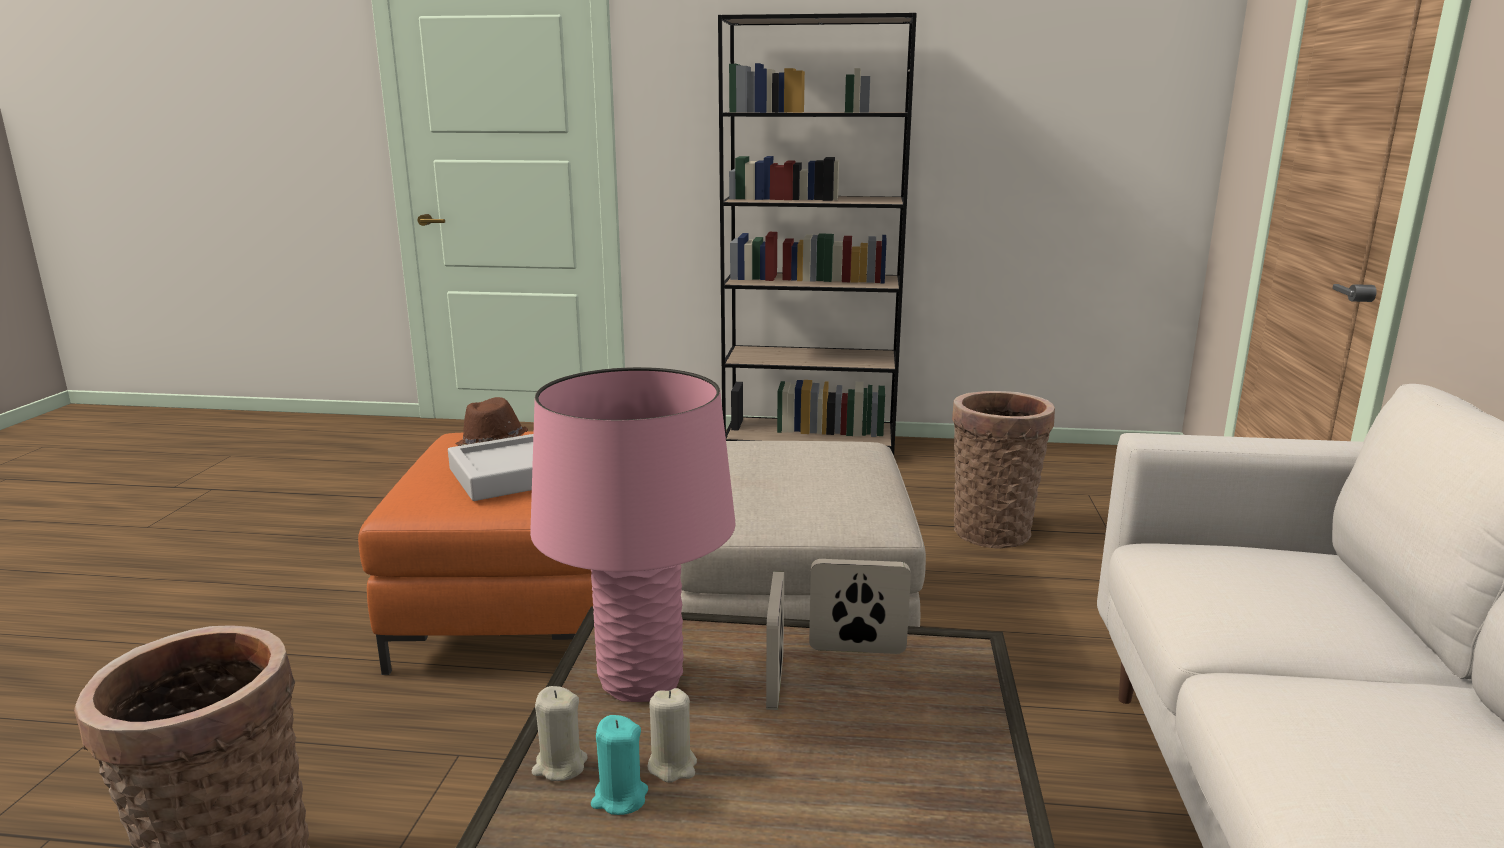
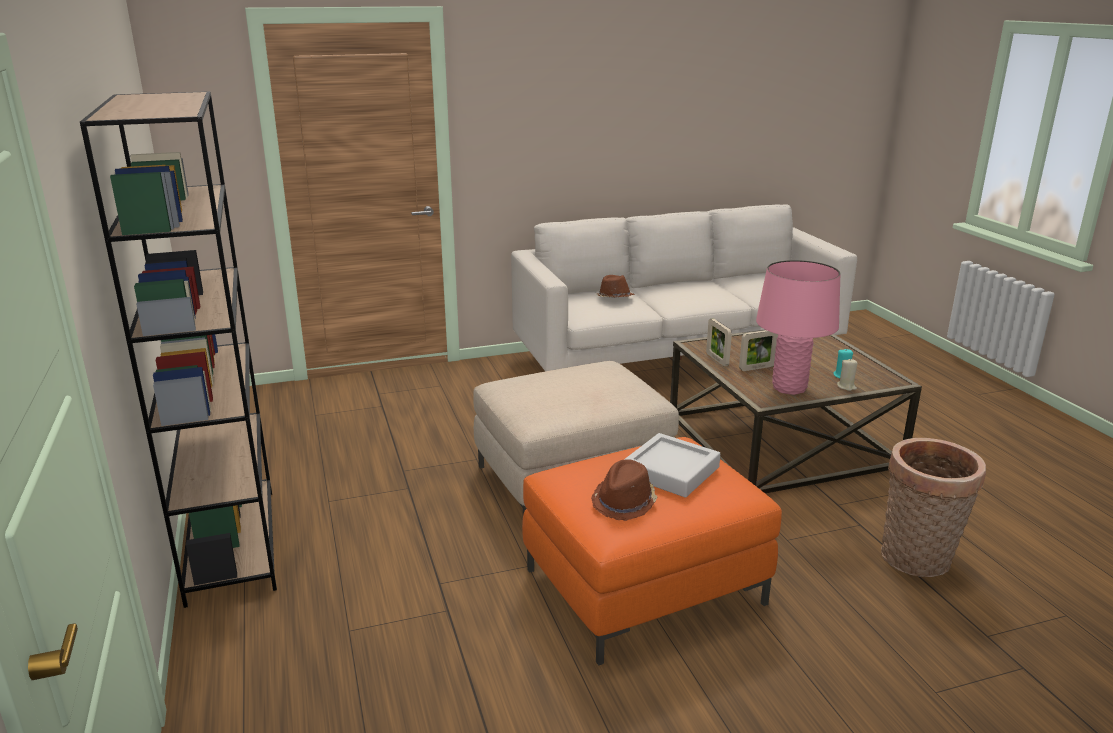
camera: 115 degrees left, 5 degrees up
(672, 765) = (819, 373): beige candle -> none
(992, 529) = (396, 439): basket -> none
(1293, 605) = (614, 299): none -> brown hat

